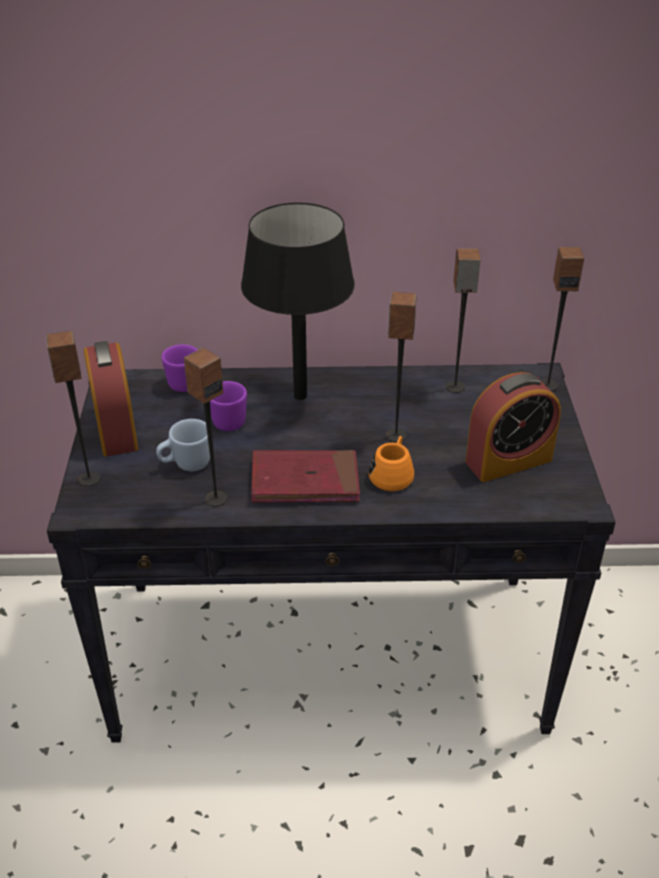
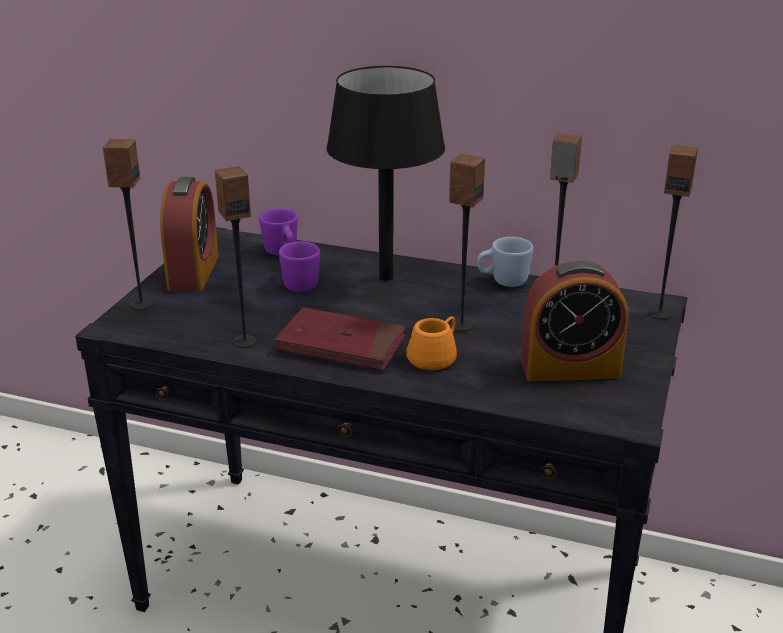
camera: 20 degrees right, 10 degrees down
(186, 464) = (237, 310): blue mug -> blue mug (503, 281)

